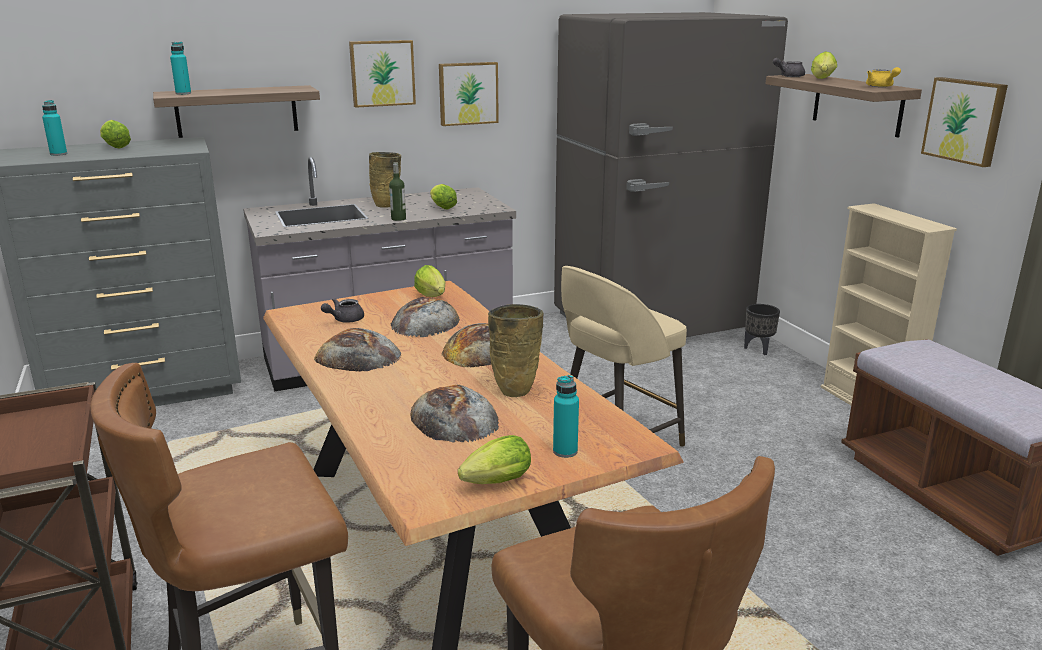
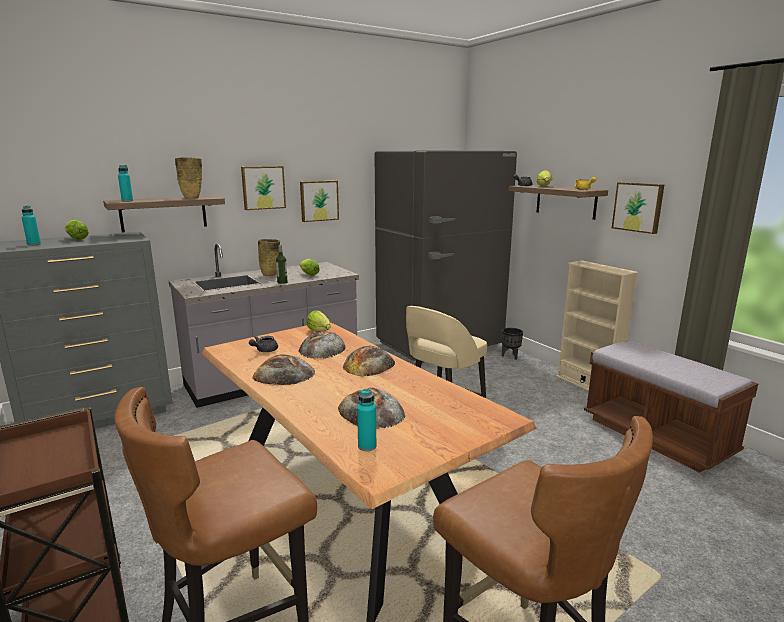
camera: 10 degrees left, 5 degrees down
(494, 483) = (420, 455): lettuce -> none
(516, 390) = (406, 389): beige vase -> beige vase (192, 198)
(565, 451) = (458, 428): turquoise bottle -> turquoise bottle (367, 446)

